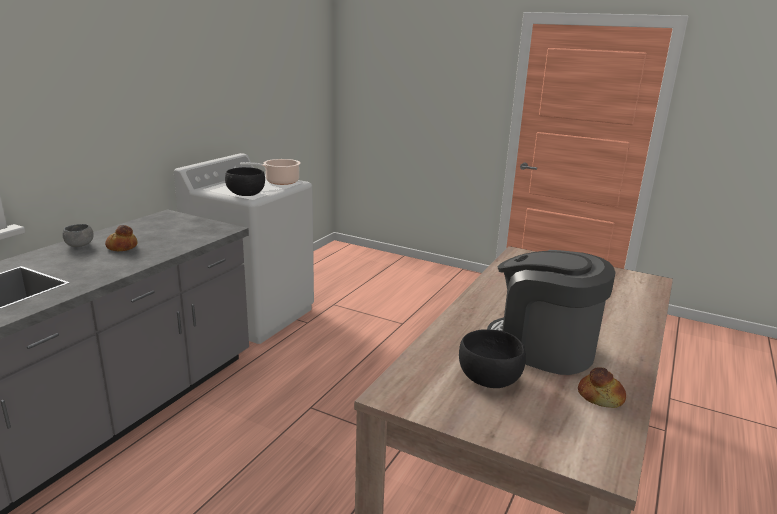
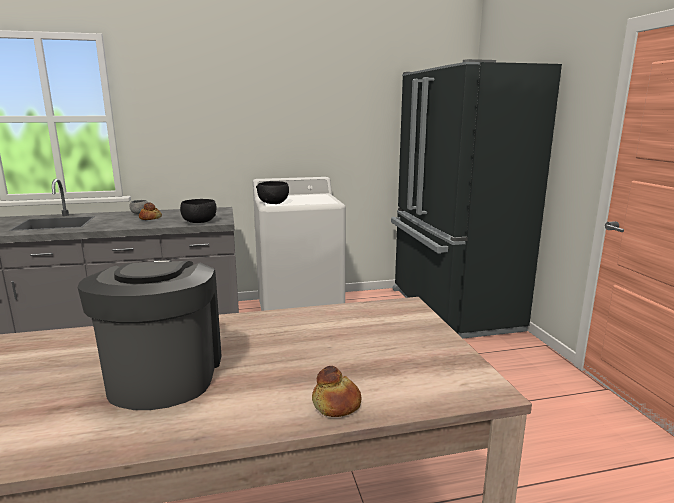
camera: 50 degrees right, 5 degrees down
(279, 182) = (321, 200): cooking pot -> none
(368, 265) = (450, 309): none -> black fridge
(489, 379) = (67, 369): black bowl -> black bowl (199, 222)
(601, 396) = (66, 433): bread -> bread (337, 404)

